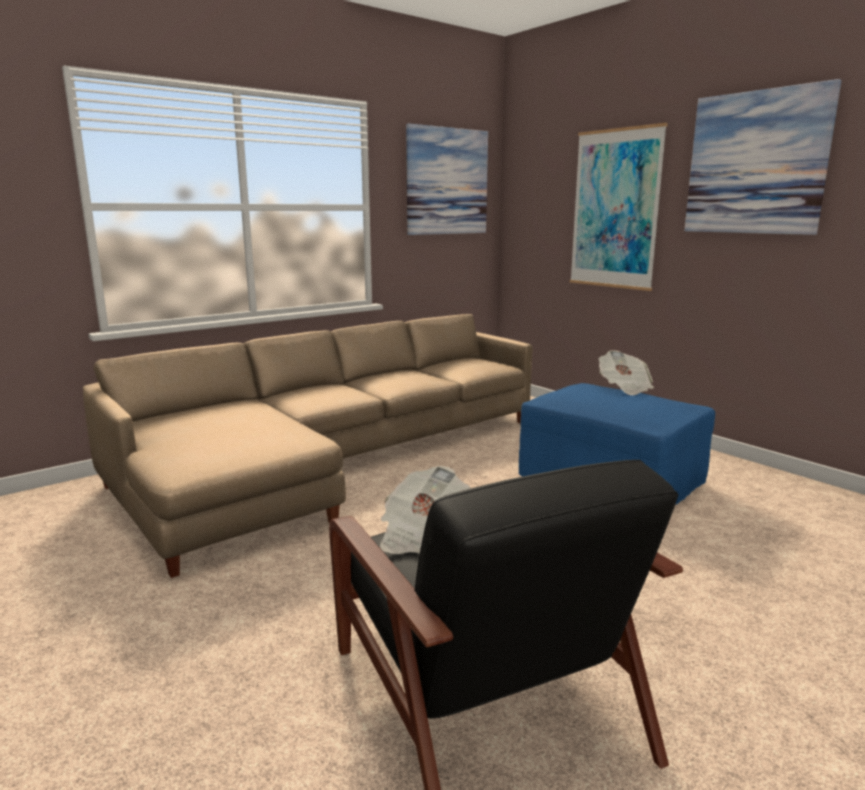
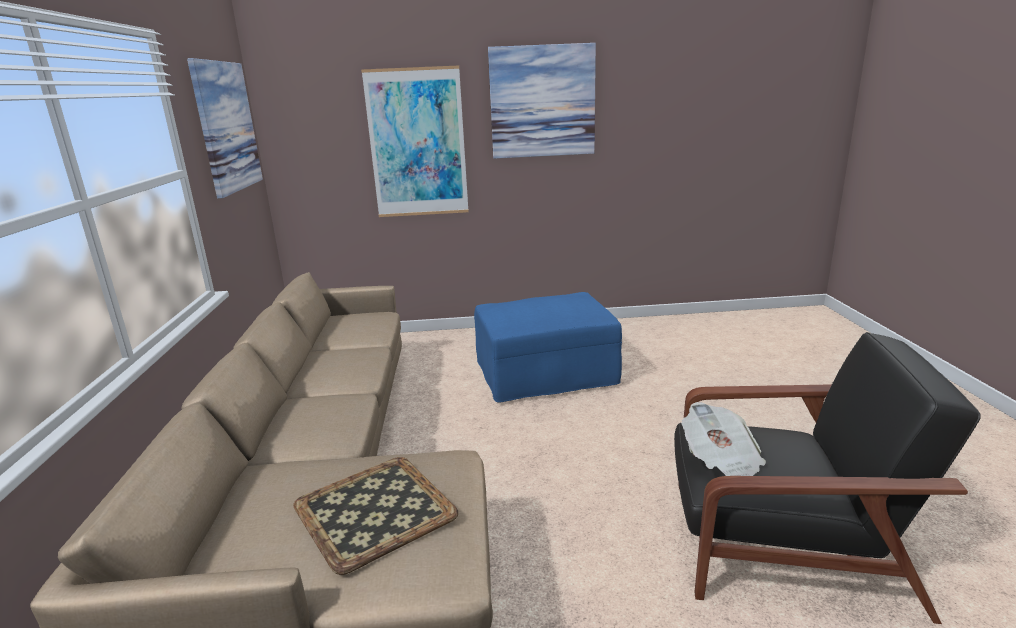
camera: 55 degrees left, 5 degrees up
(226, 433) = (373, 510): none -> tray
(624, 387) = (527, 297): newspaper -> none

